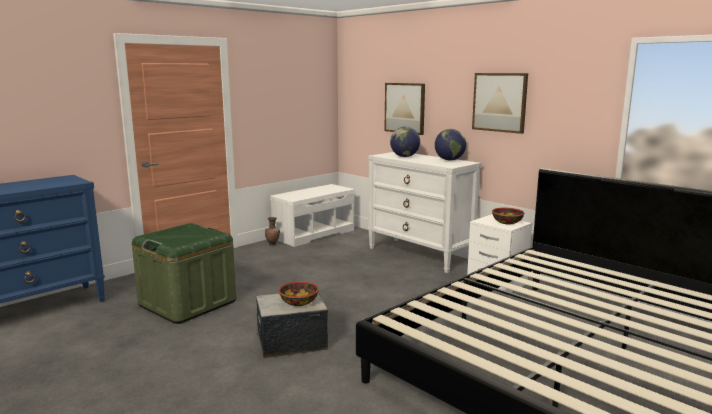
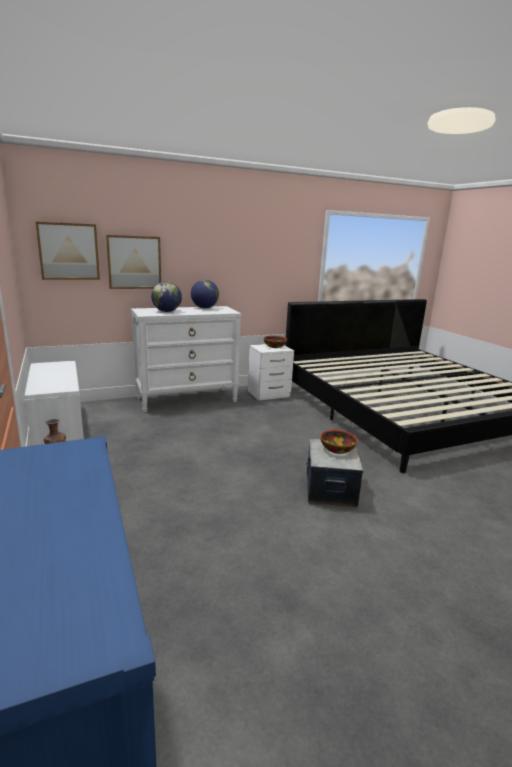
camera: 70 degrees left, 5 degrees up
(187, 303) = (195, 540): green storage box -> none
(499, 102) = (238, 254): picture -> picture (69, 251)

